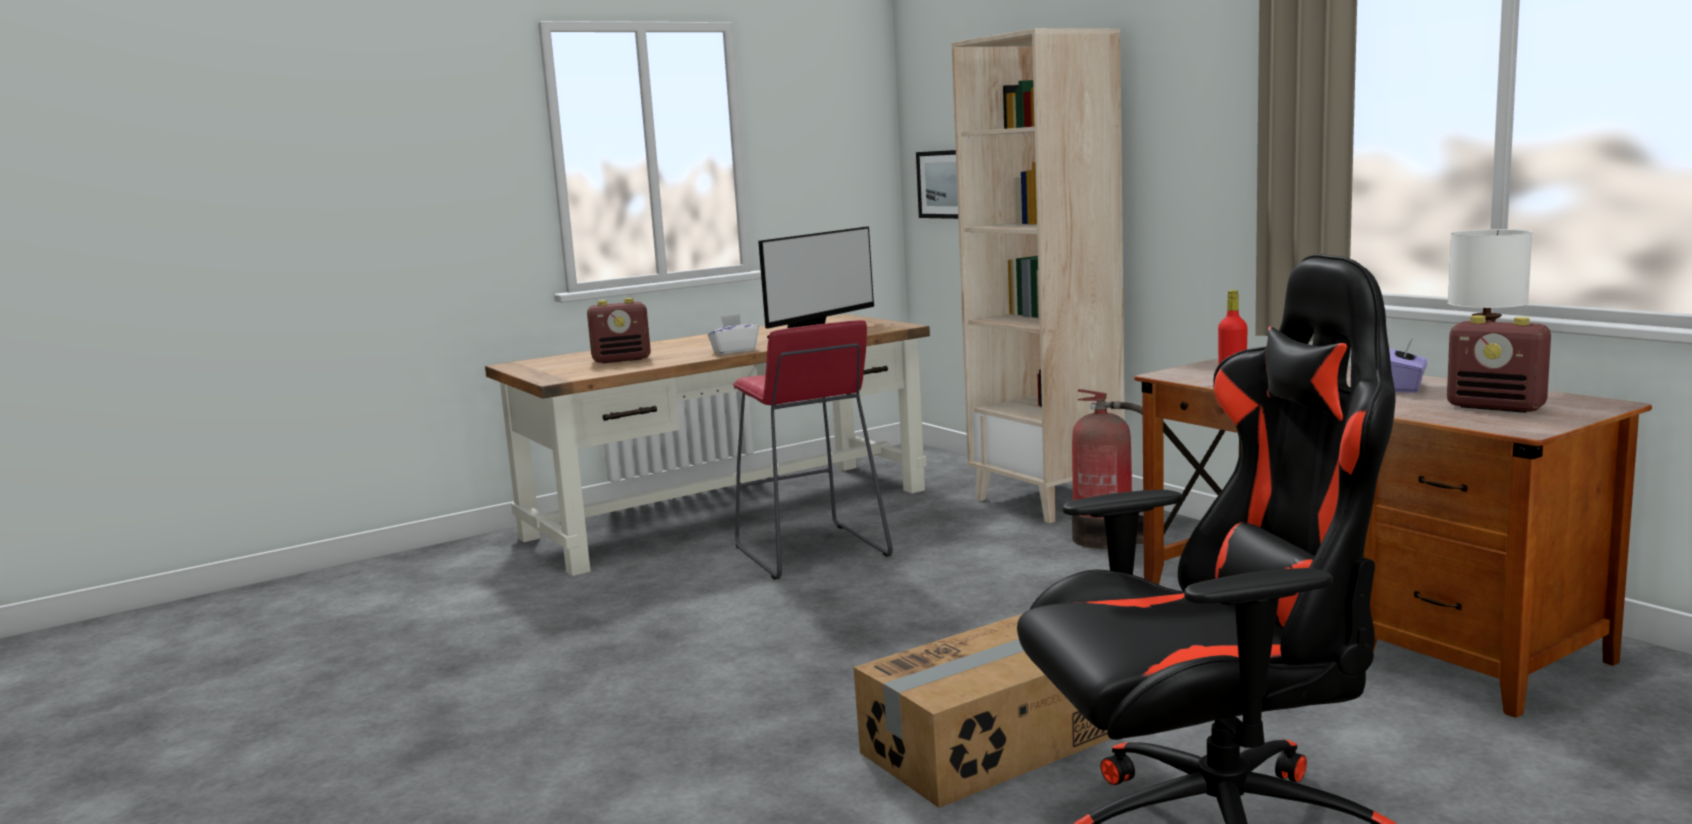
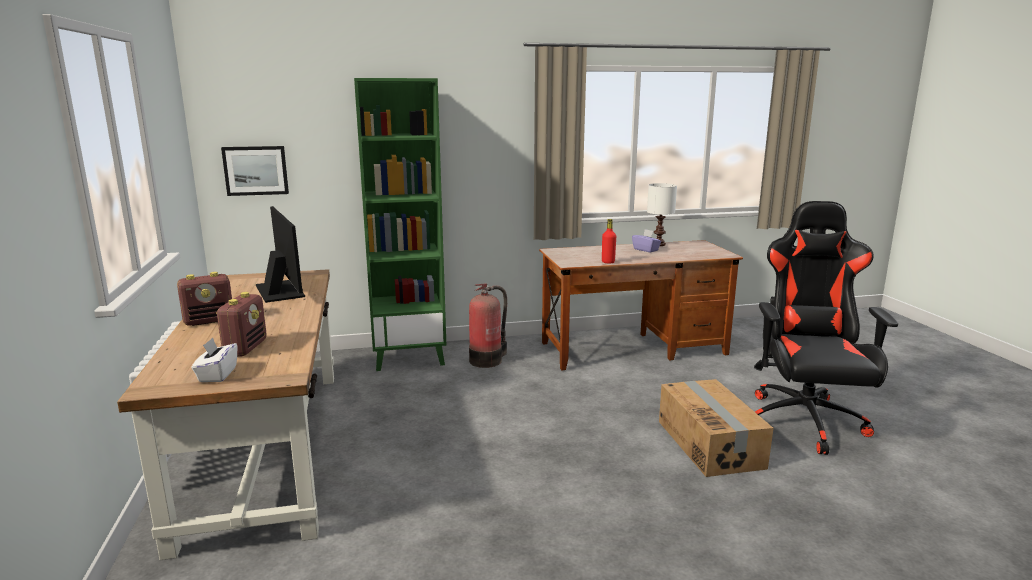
camera: 70 degrees left, 5 degrees up
(734, 351) = (299, 316): white tissue box -> white tissue box (217, 374)
(810, 552) = (399, 434): red stool -> none
(1047, 501) = (409, 357): beige bookcase -> green bookcase
(1496, 407) = (692, 250): radio -> radio (209, 321)

